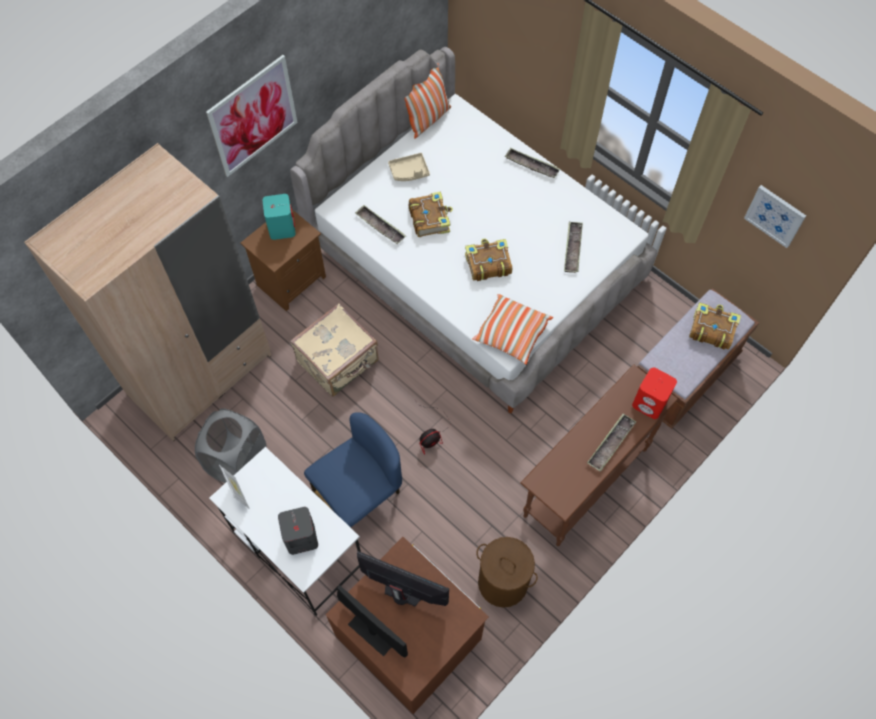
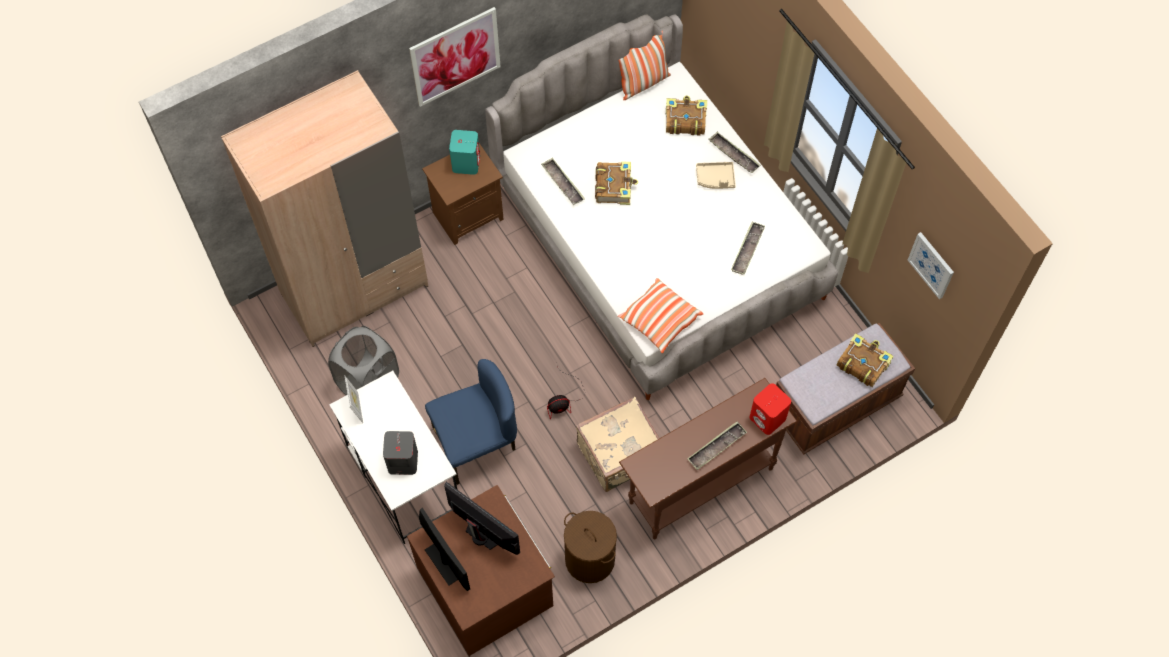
camera: 15 degrees right, 0 degrees up
(339, 362) = (492, 308): beige suitcase -> beige suitcase (620, 455)
(409, 171) = (608, 133): beige tray -> beige tray (715, 178)
(487, 264) = (657, 245): book -> book (684, 120)

